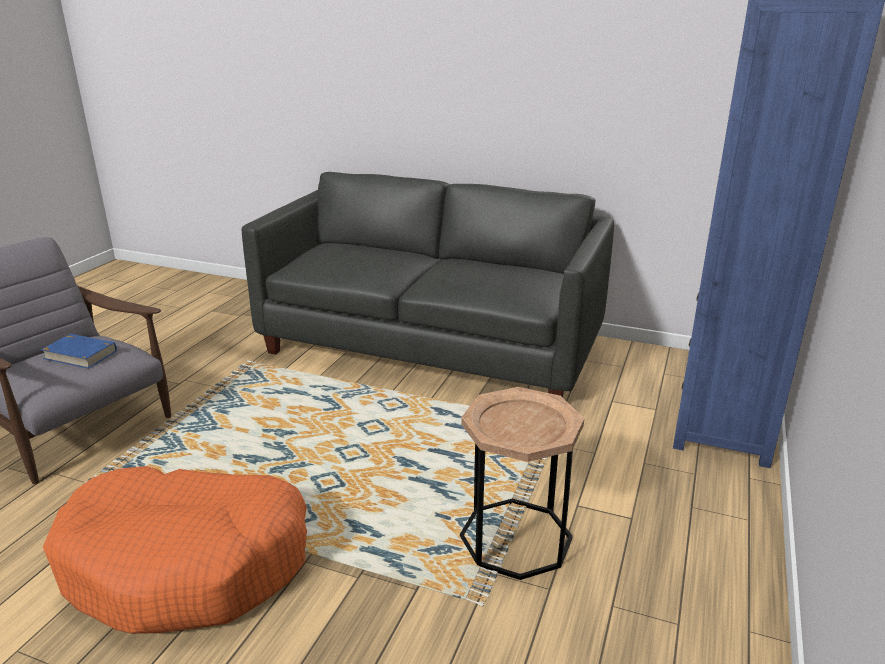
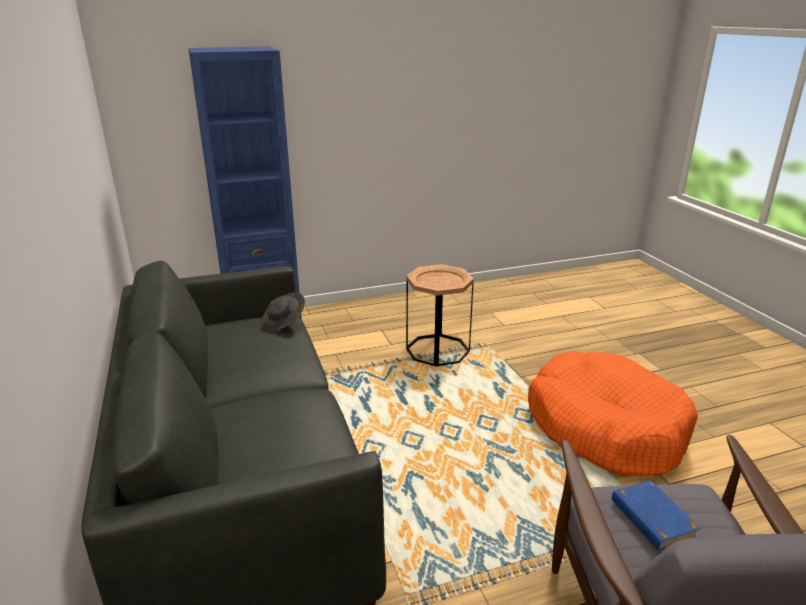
camera: 130 degrees left, 0 degrees up
(515, 294) = (284, 322): none -> grey hat

